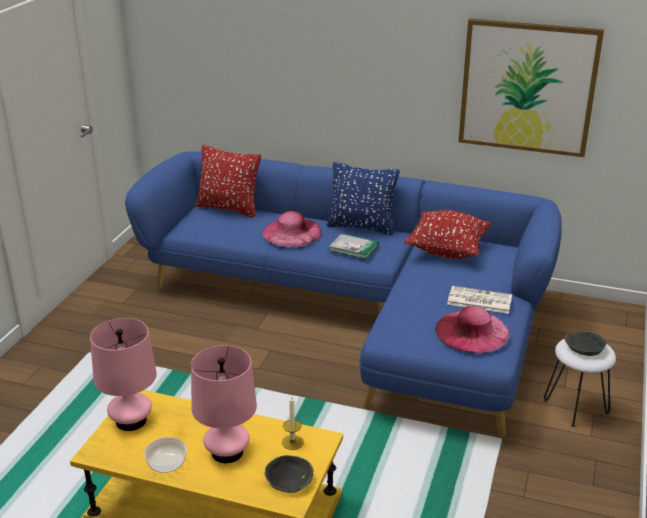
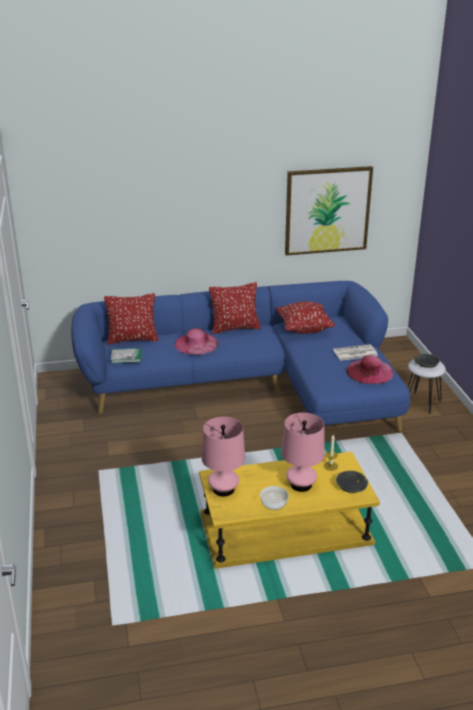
camera: 30 degrees left, 0 degrees up
(353, 248) = (246, 343): book -> book (126, 357)
(361, 227) = (235, 328): blue pillow -> red pillow

